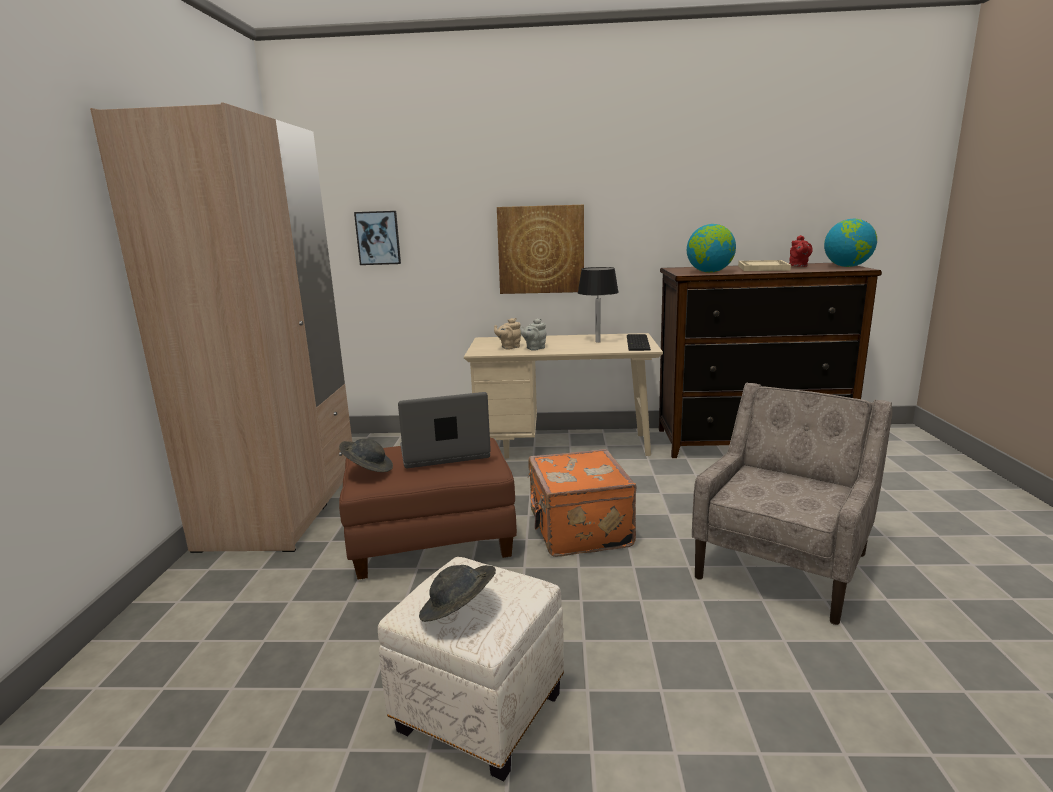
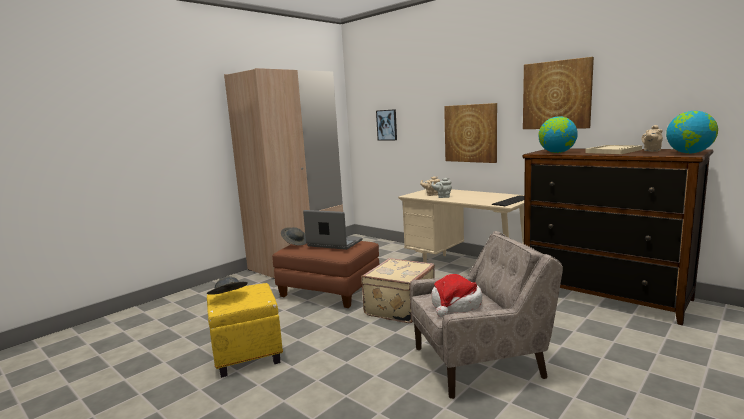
camera: 40 degrees right, 5 degrees down
(477, 712) = (247, 355): white ottoman -> yellow ottoman
(578, 530) = (398, 308): orange suitcase -> beige suitcase
(598, 342) = (489, 197): black table lamp -> none
(669, 196) = (556, 95): none -> picture
(785, 495) = (456, 305): none -> hat
(798, 266) = (651, 151): red teapot -> beige teapot

